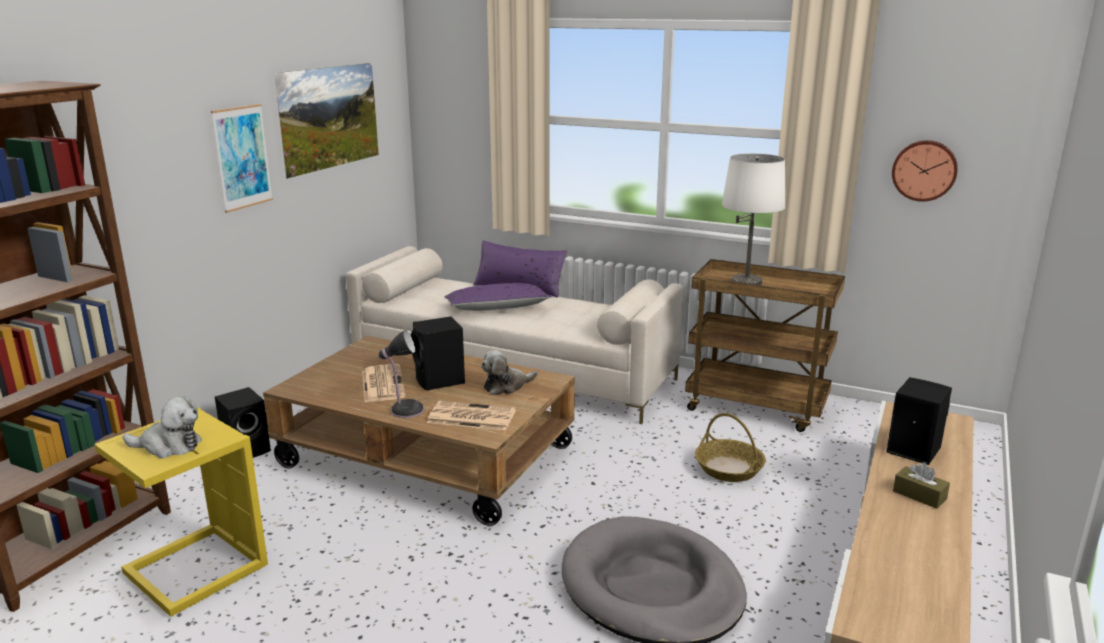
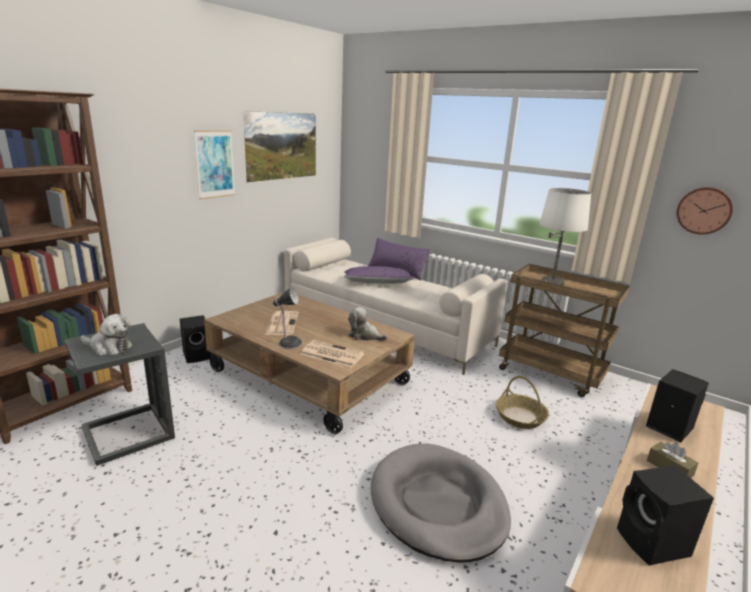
camera: 10 degrees right, 0 degrees up
(193, 570) = (126, 434): yellow side table -> grey side table
(440, 381) = (321, 326): black speaker -> black speaker (653, 544)
(506, 386) = (364, 336): plush toy -> plush toy turned 45 degrees clockwise

